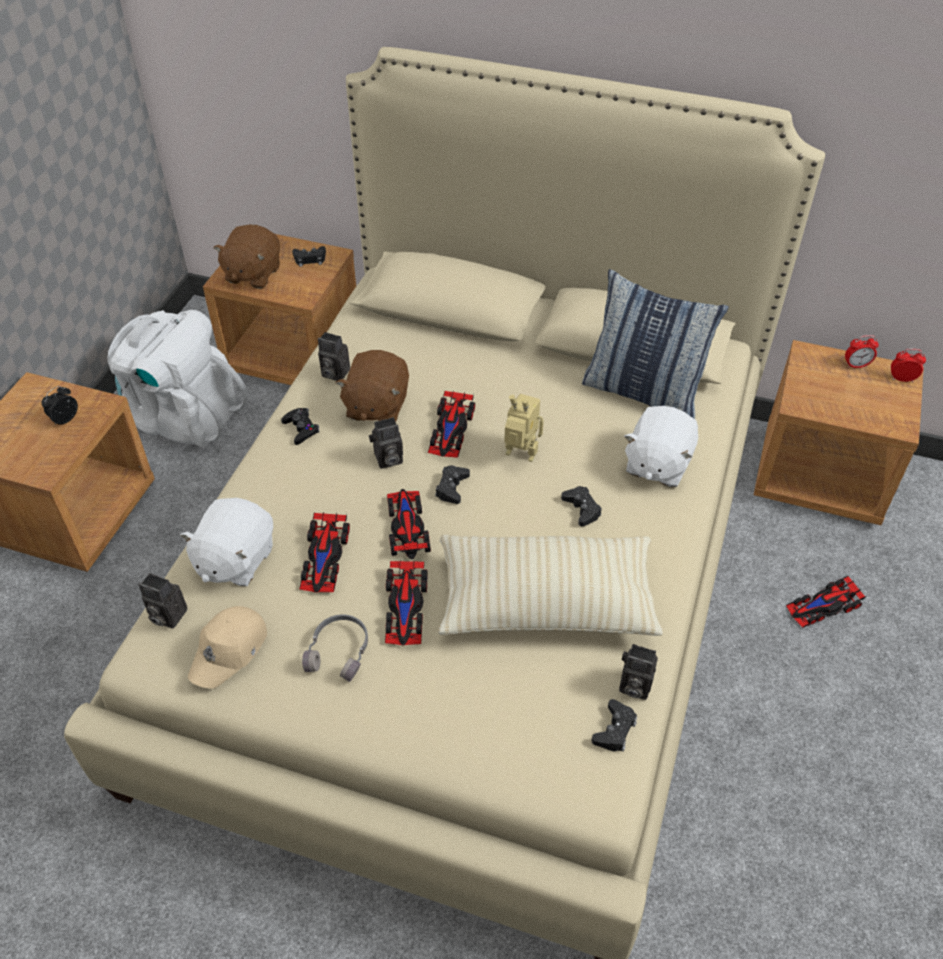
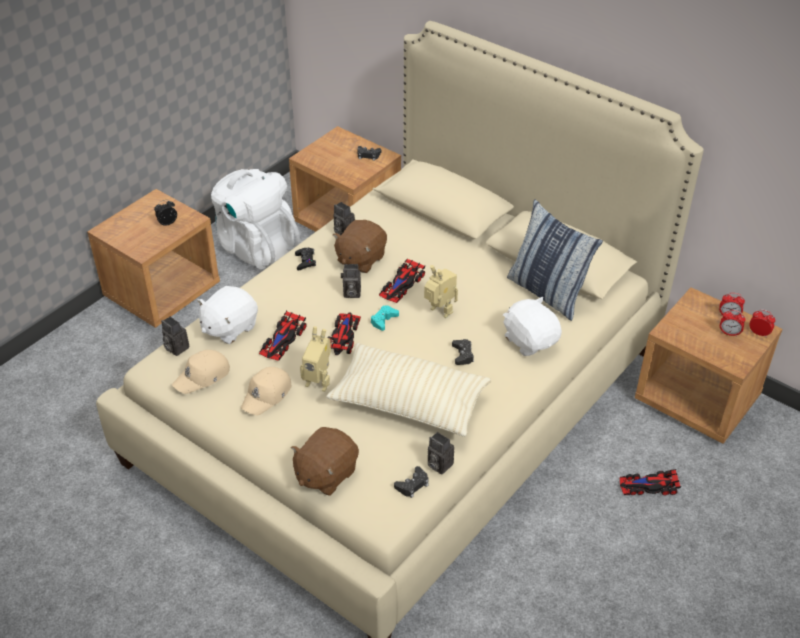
camera: 20 degrees right, 5 degrees down
(252, 274) = (325, 157): brown plush toy -> brown plush toy (325, 474)
(340, 651) = (267, 395): grey headphones -> beige cap
(405, 607) = (319, 381): toy car -> toy robot
(452, 488) = (383, 320): black game controller -> turquoise game controller
(657, 464) = (530, 340): white plush toy -> white plush toy turned 105 degrees clockwise
(869, 388) = (729, 333): none -> alarm clock

